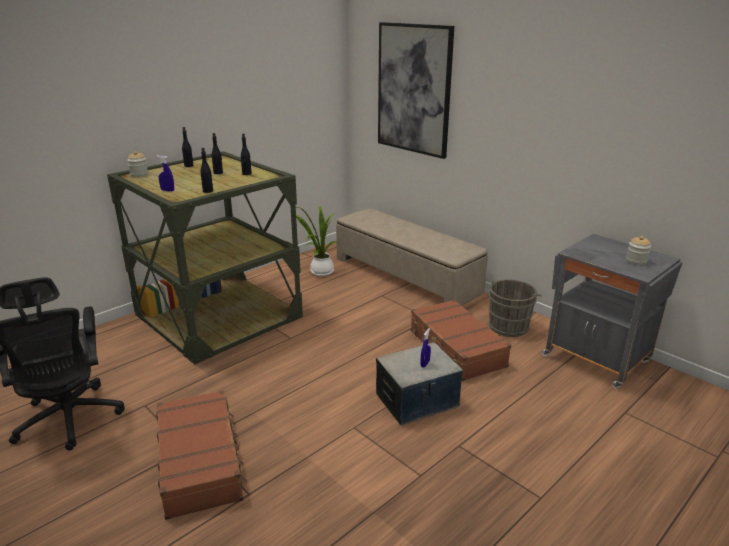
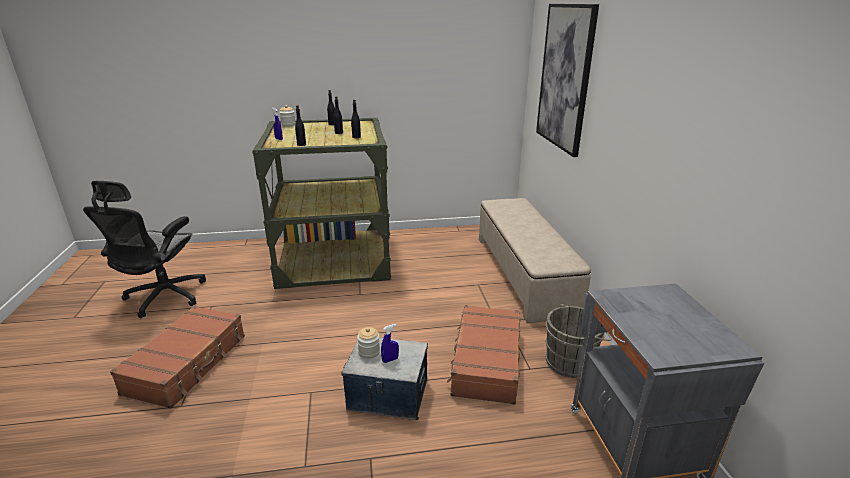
camera: 35 degrees right, 0 degrees up
(320, 272) = (450, 246): potted plant -> none
(636, 261) = (681, 335): jar -> jar (369, 352)

